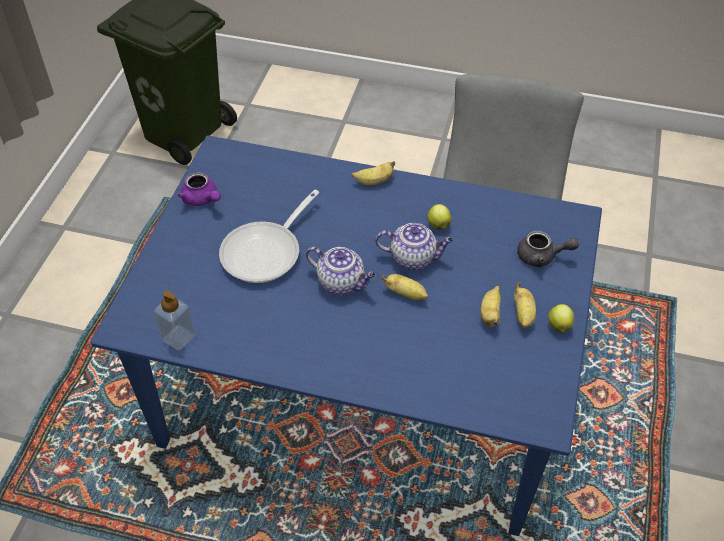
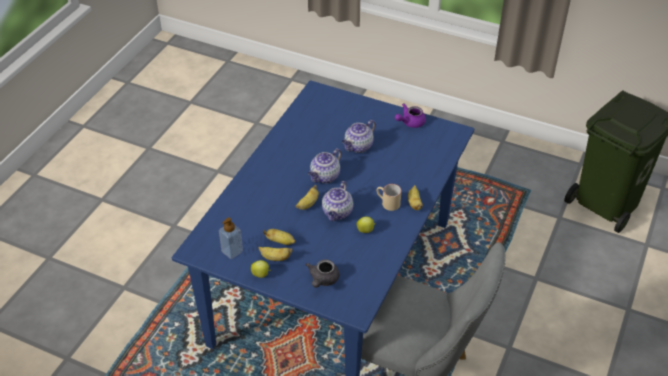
camera: 100 degrees right, 5 degrees down
(178, 338) = (302, 110): soap dispenser -> soap dispenser (232, 251)
(266, 252) = (358, 147): frying pan -> teapot
(380, 208) = (387, 203): none -> beige mug

